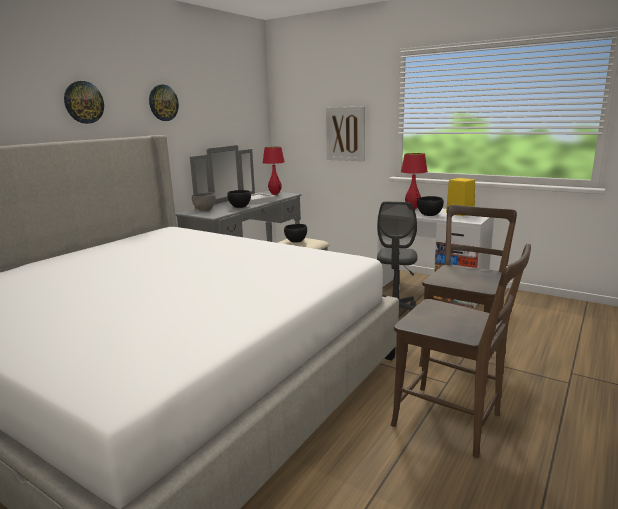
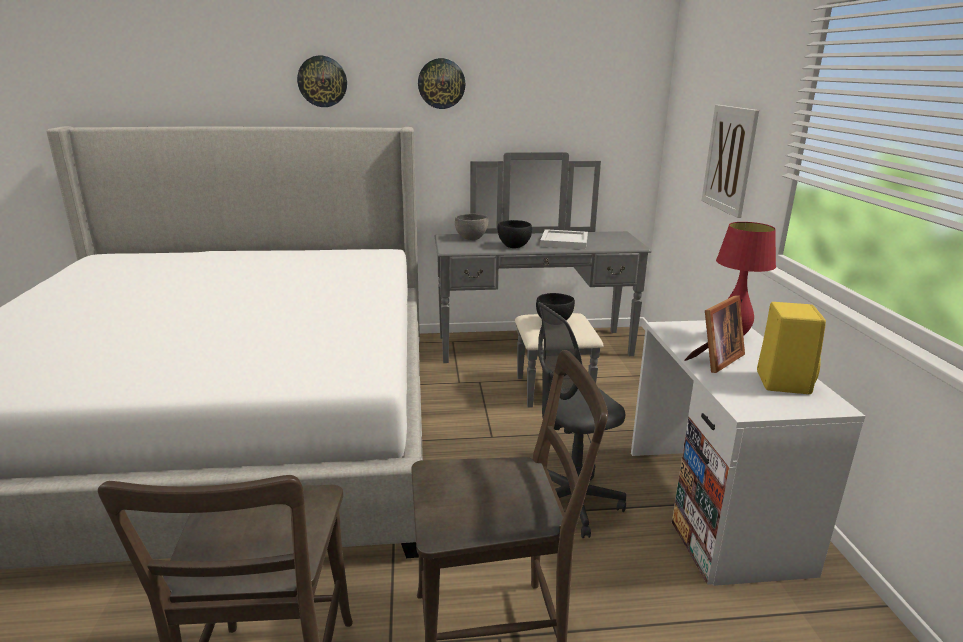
camera: 50 degrees right, 5 degrees up
(275, 194) = (616, 239): red table lamp -> none
(429, 215) = (714, 360): black bowl -> picture frame

